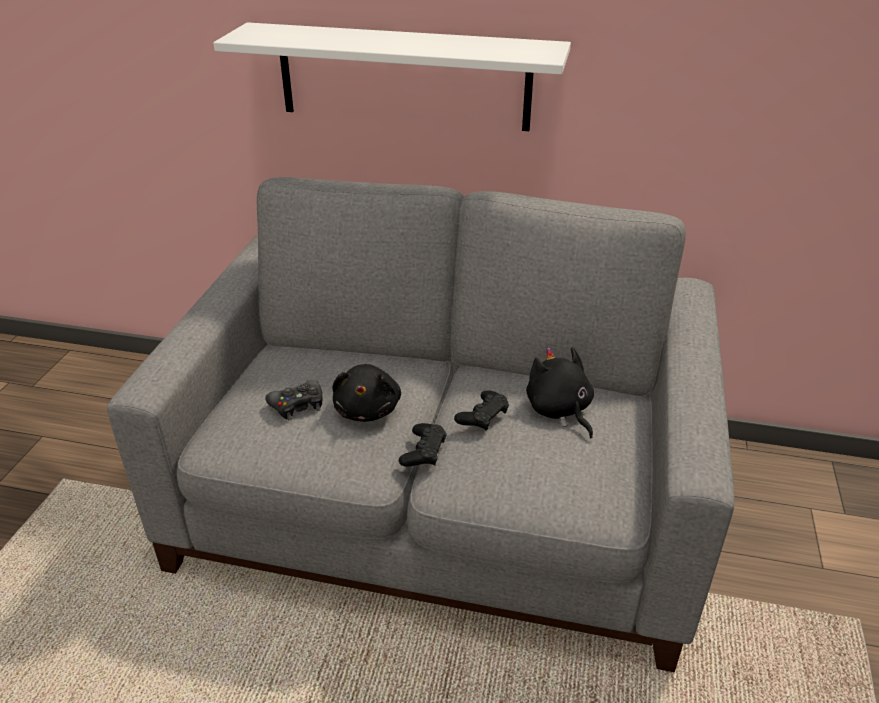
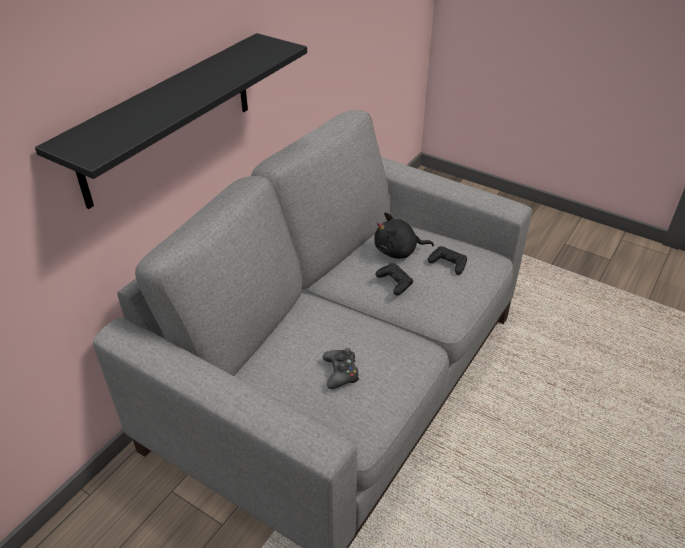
camera: 70 degrees left, 5 degrees up
(368, 409) = (356, 337): black plush toy -> none
(403, 77) = (168, 118): white shelf -> black shelf
(423, 451) = (412, 320): black game controller -> black game controller (448, 263)

